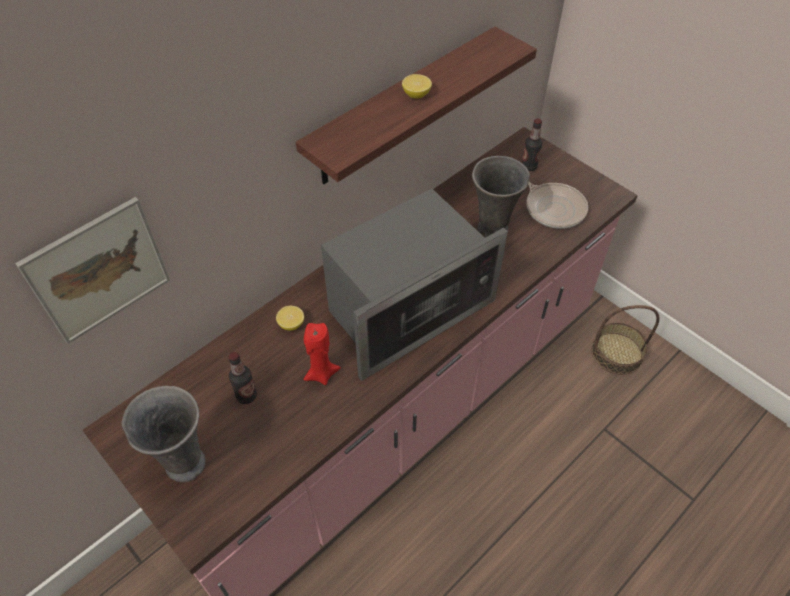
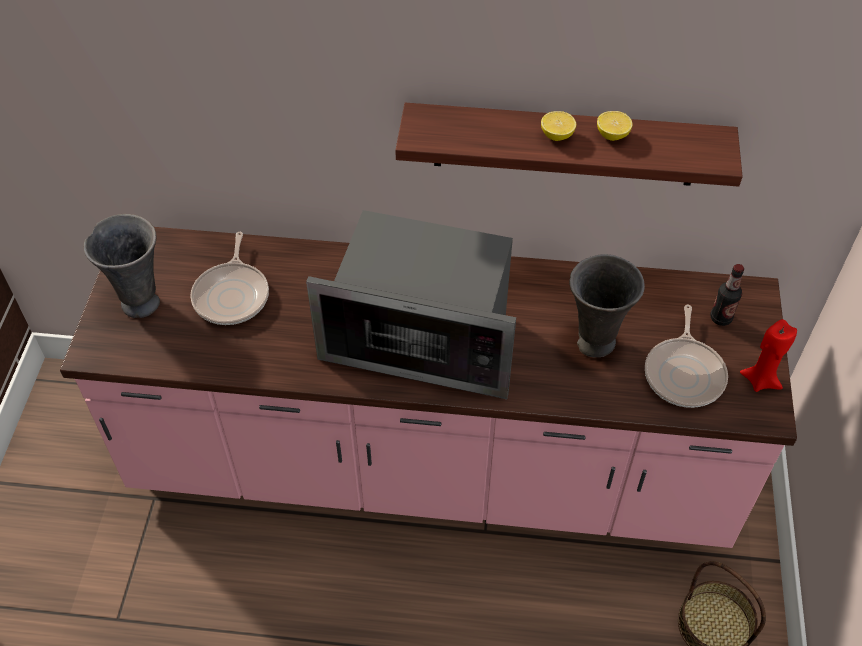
camera: 50 degrees right, 0 degrees up
(99, 270) = (168, 98): picture -> none
(246, 396) = (232, 295): bottle -> frying pan
(291, 324) = (329, 272): lemon -> lemon (612, 135)
(321, 373) = (299, 327): red candle -> red candle (760, 380)

